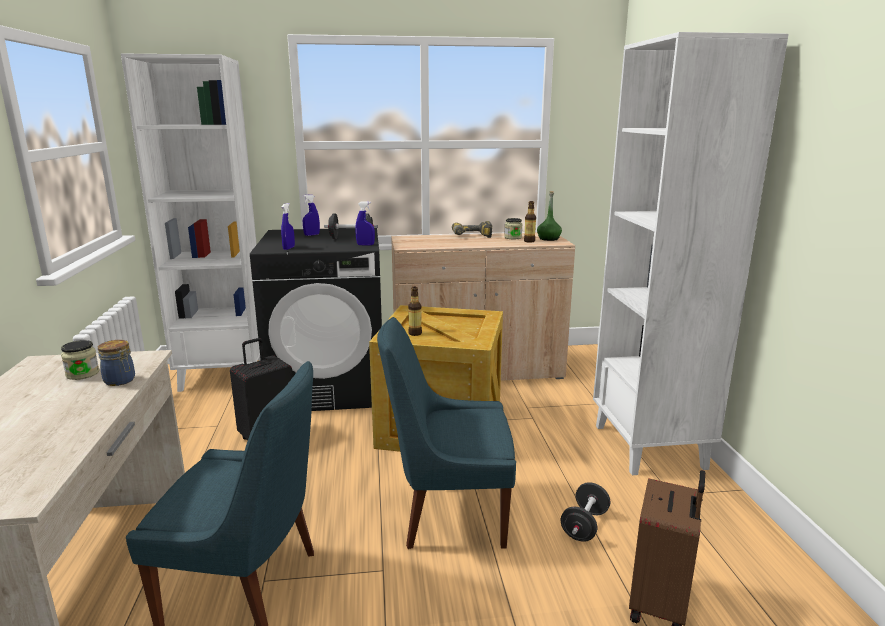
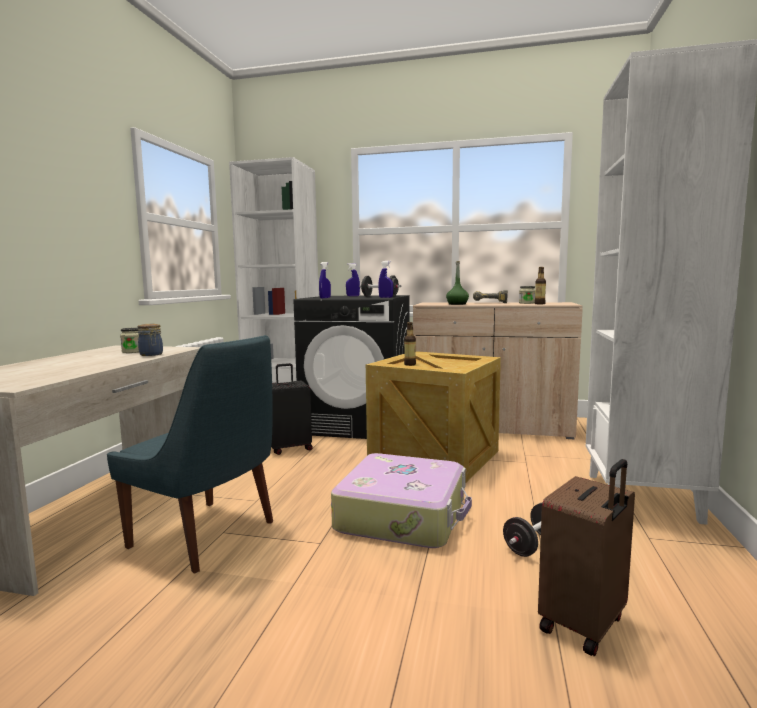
camera: 20 degrees right, 10 degrees down
(448, 513) = (403, 515): blue chair -> suitcase
(549, 239) = (560, 303): green bottle -> green bottle (457, 304)

